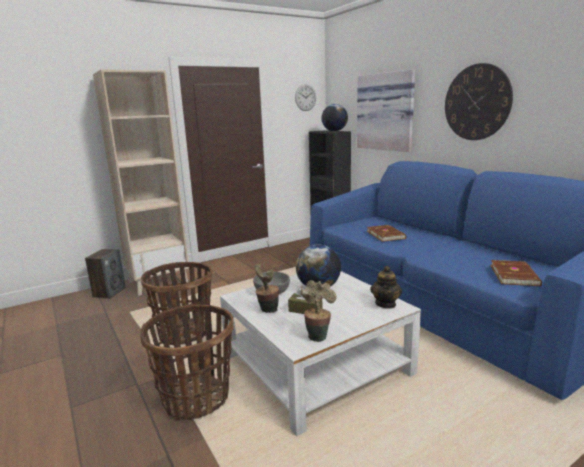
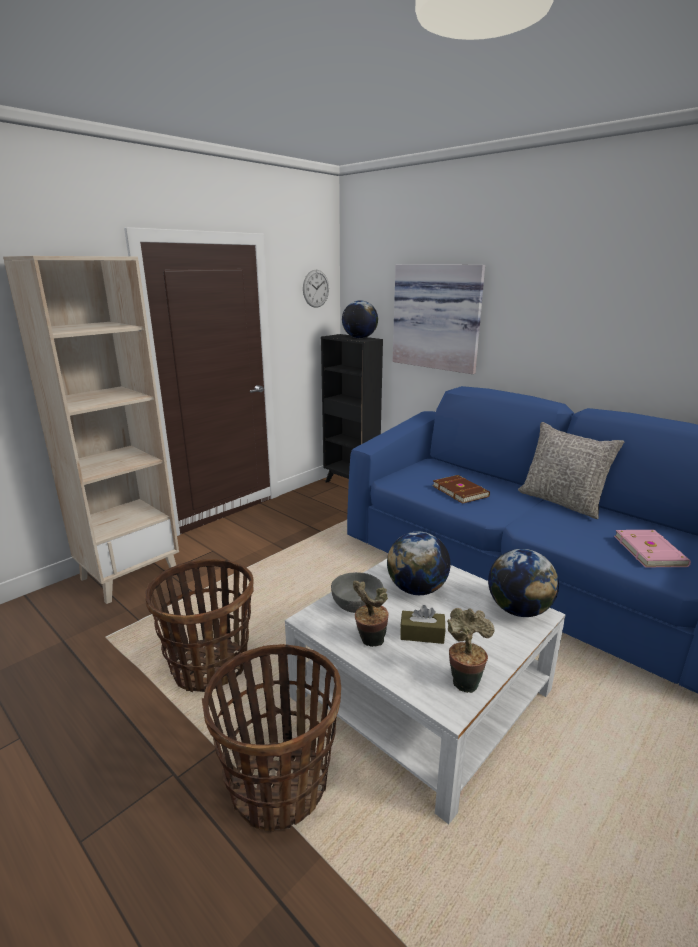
camera: 15 degrees left, 5 degrees up
(109, 292) = (55, 602): speaker -> none
(386, 304) = (518, 610): teapot -> globe
(463, 244) = (561, 502): none -> grey pillow
(477, 102) = (573, 318): wall clock -> none
(515, 275) = (650, 551): brown book -> pink book

